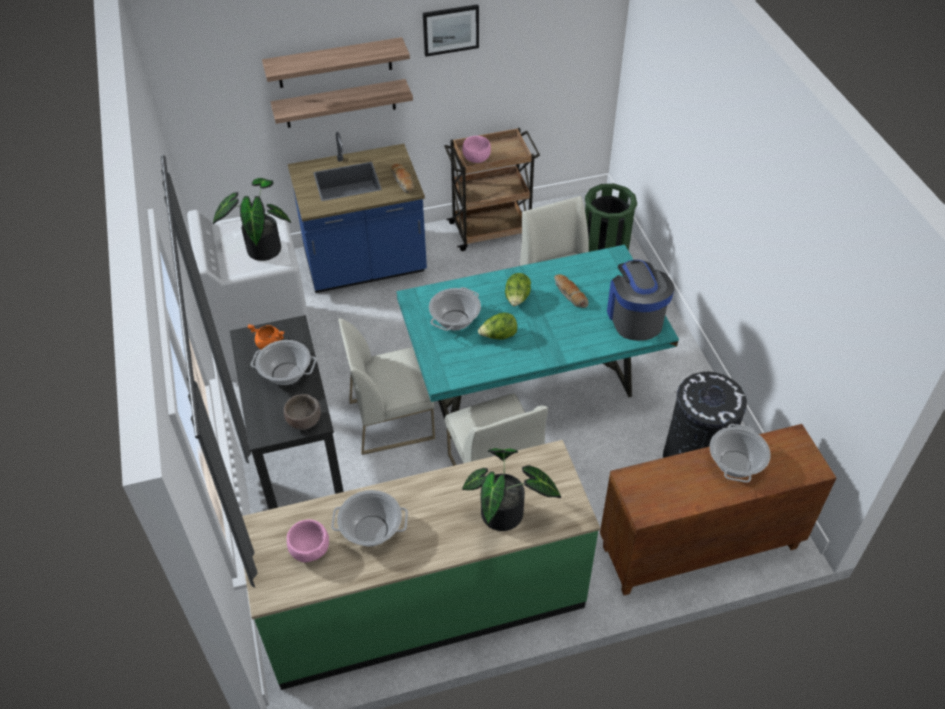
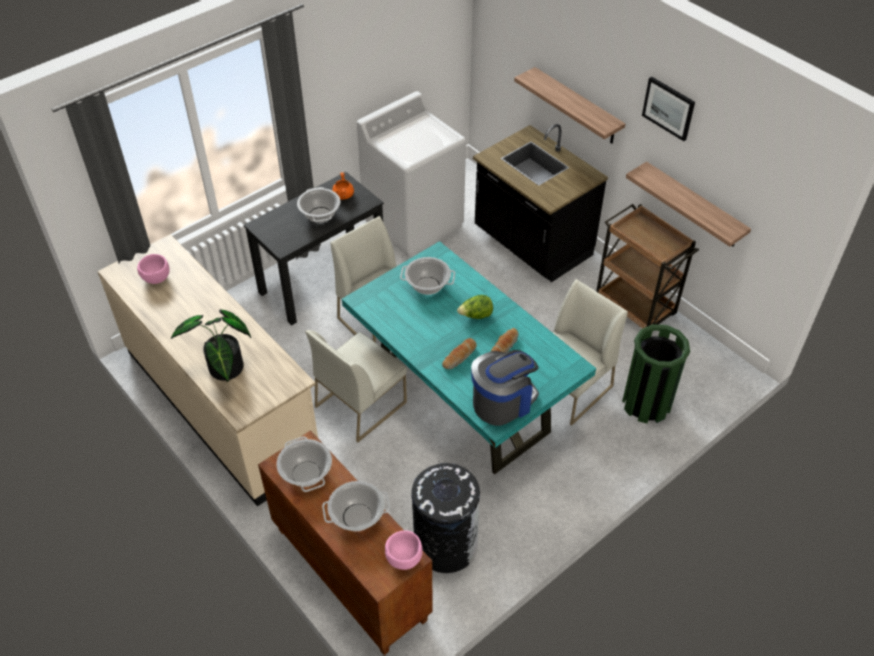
camera: 65 degrees right, 0 degrees up
(261, 248) = (414, 144): potted plant -> none
(304, 422) = (280, 241): brown bowl -> none
(334, 63) = (581, 70): shelf -> shelf (694, 206)
(365, 265) = (531, 244): blue counter -> black counter
(371, 530) = (184, 302): cooking pot -> cooking pot (306, 474)
(403, 182) = (557, 194): bread -> bread (459, 357)
(424, 603) = (222, 404): green counter -> beige counter
(476, 159) = (632, 231): pink bowl -> pink bowl (403, 558)
(498, 336) = (425, 318): lettuce -> none

